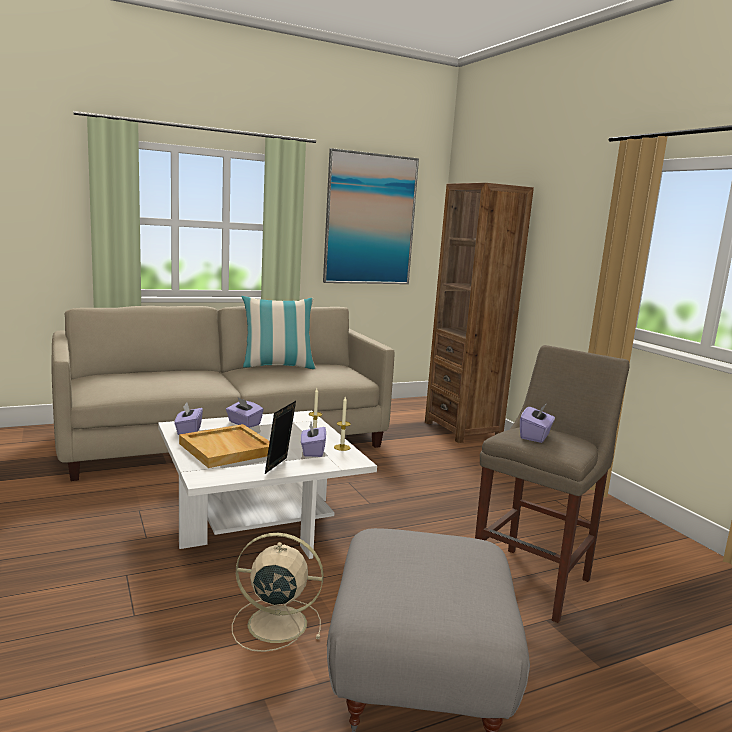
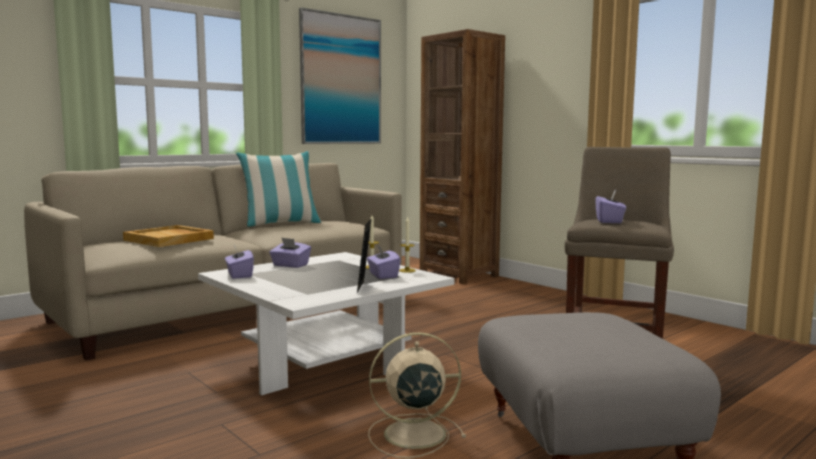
camera: 15 degrees left, 5 degrees down
(227, 449) = (297, 282): beige tray -> beige tray (170, 239)

